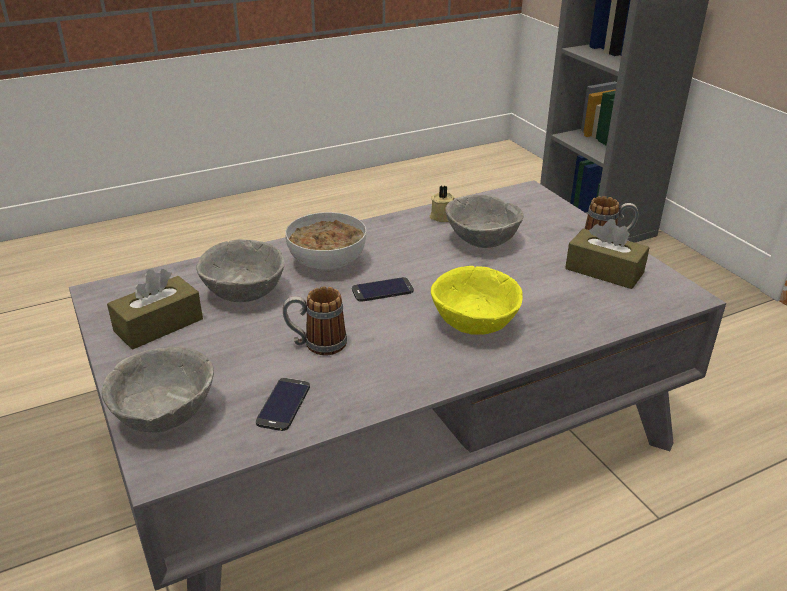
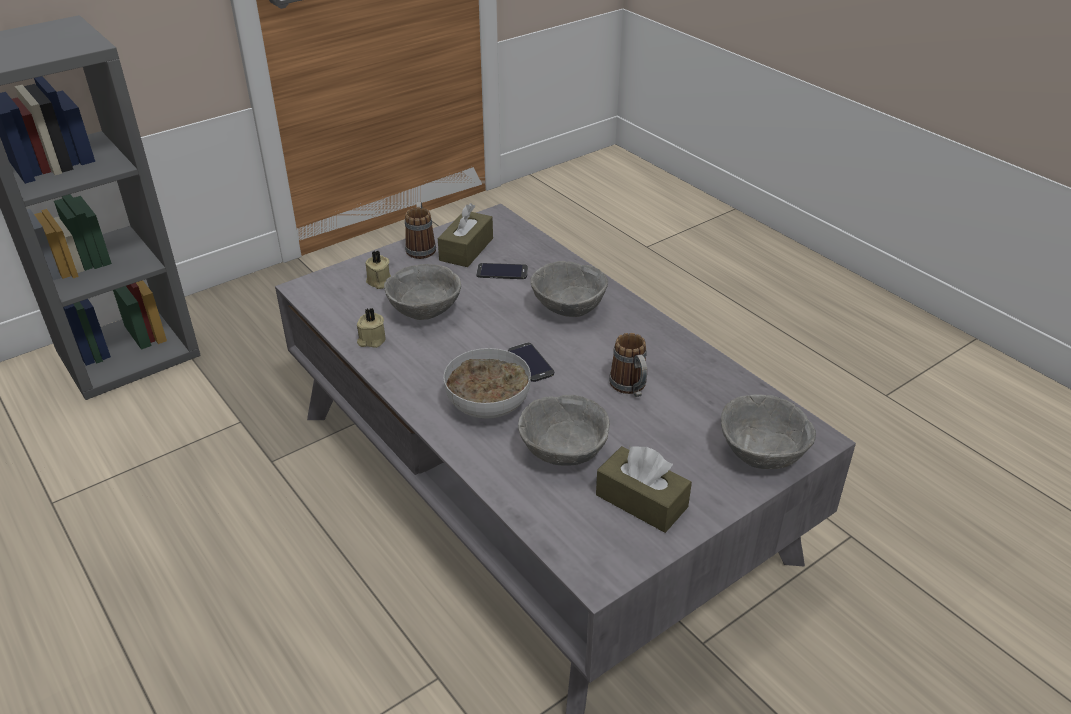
camera: 100 degrees left, 5 degrees up
(283, 404) = (715, 392): phone -> phone (502, 272)
(474, 323) = (568, 309): yellow bowl -> grey bowl
(537, 222) = (379, 282): none -> beige candle

